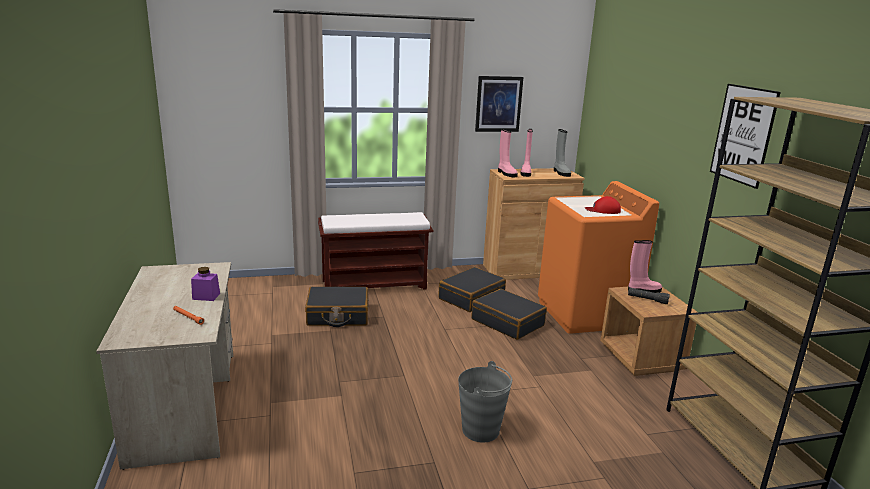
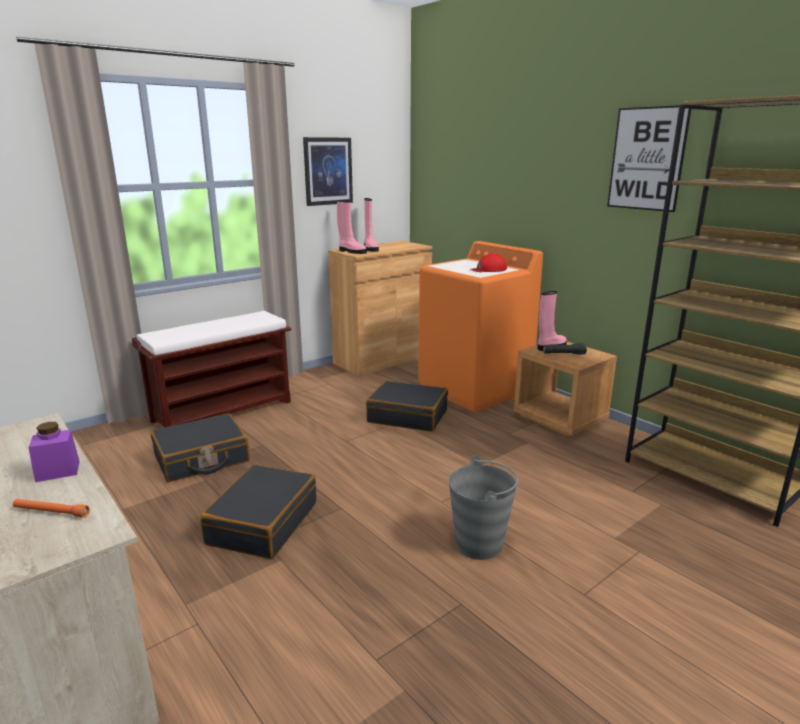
camera: 25 degrees left, 0 degrees up
(471, 297) = (348, 399): black suitcase -> black suitcase (262, 523)
(561, 173) = (404, 245): grey boot -> none

